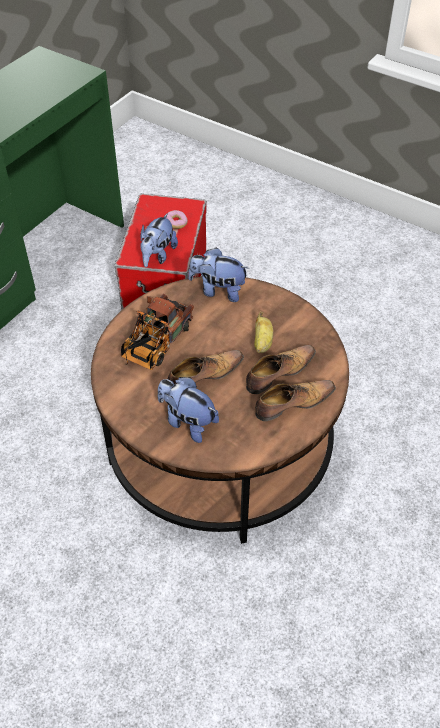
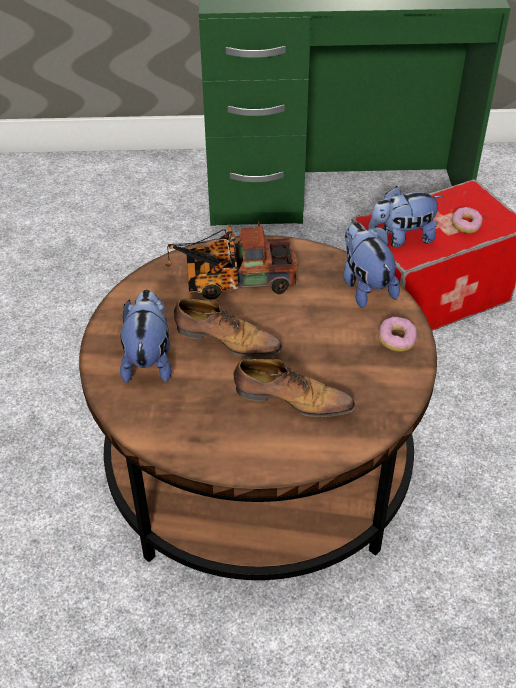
camera: 55 degrees right, 5 degrees down
(262, 343) = (324, 362): banana -> none
(273, 304) = (396, 340): none -> donut
(292, 404) = (254, 435): shoe -> none

